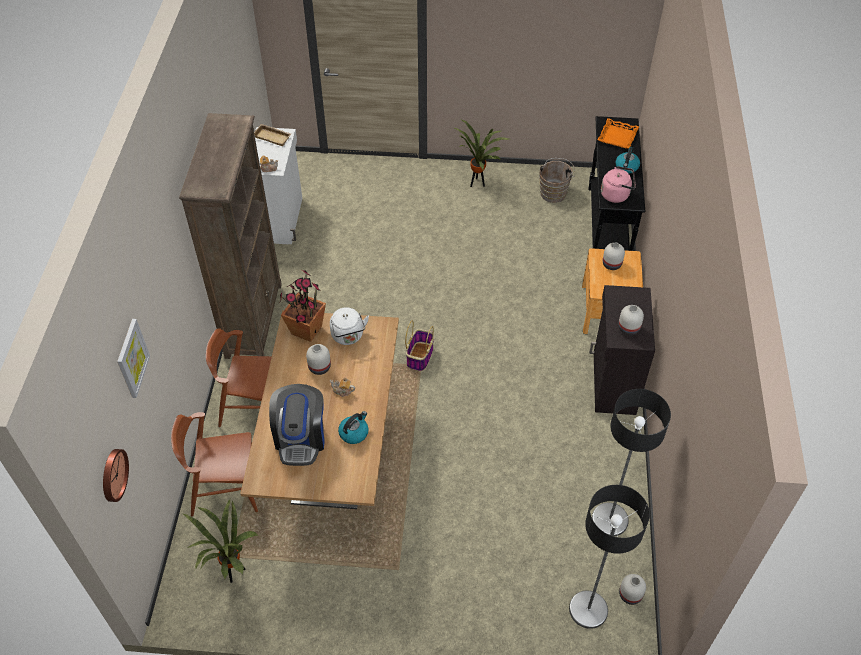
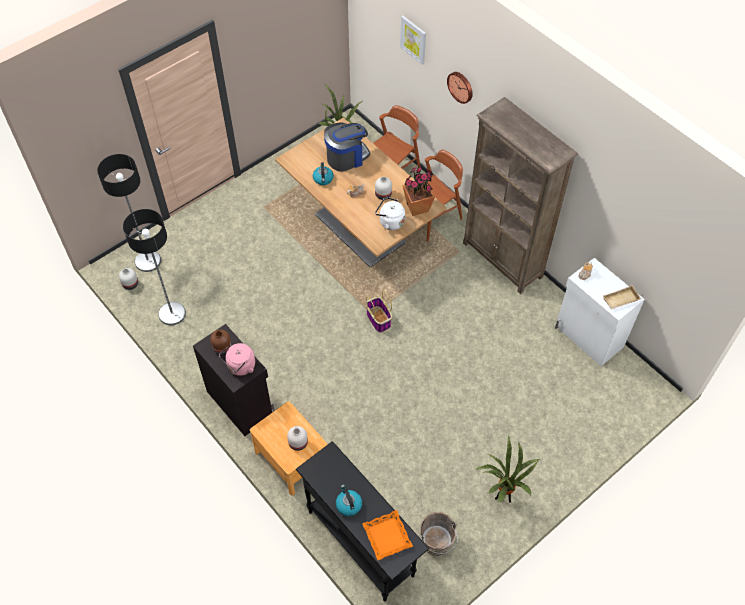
camera: 135 degrees right, 5 degrees up
(113, 475) = (369, 27): wall clock -> wall clock (461, 86)
(301, 438) = (346, 157): coffee machine -> coffee machine turned 105 degrees clockwise
(616, 194) = (330, 466): pink kettle -> pink kettle (240, 367)
(629, 329) = (222, 347): white vase -> brown vase

